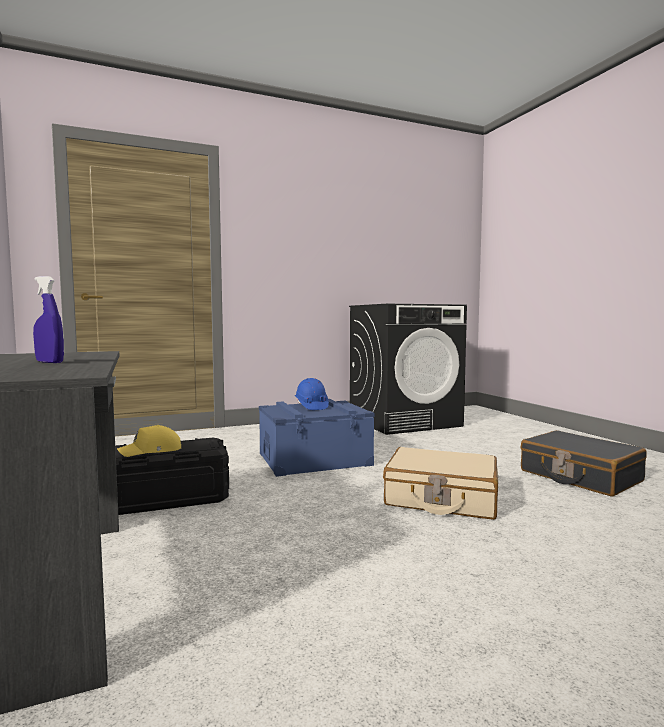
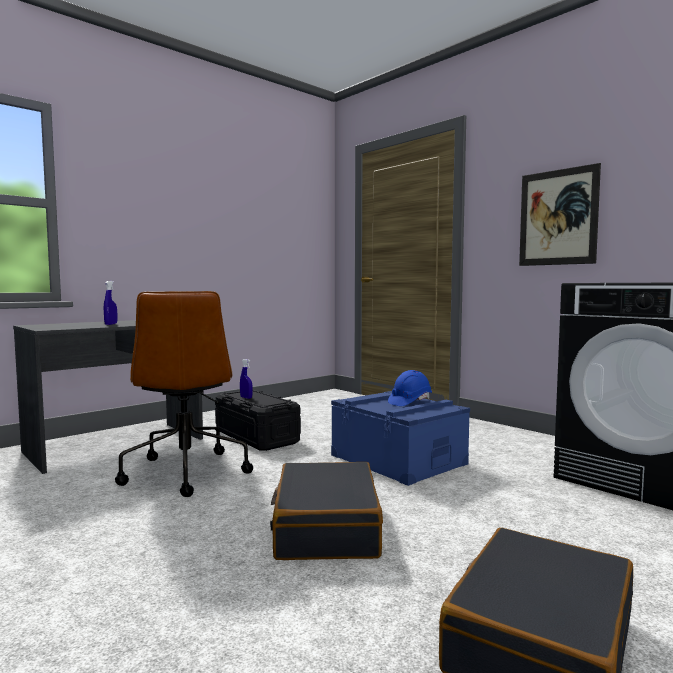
camera: 70 degrees right, 0 degrees up
(152, 451) = (246, 398): yellow cap -> blue spray bottle
(251, 546) = (185, 472): none -> brown office chair
(306, 255) = (557, 217): none -> picture
(441, 498) = (325, 528): beige suitcase -> black suitcase

